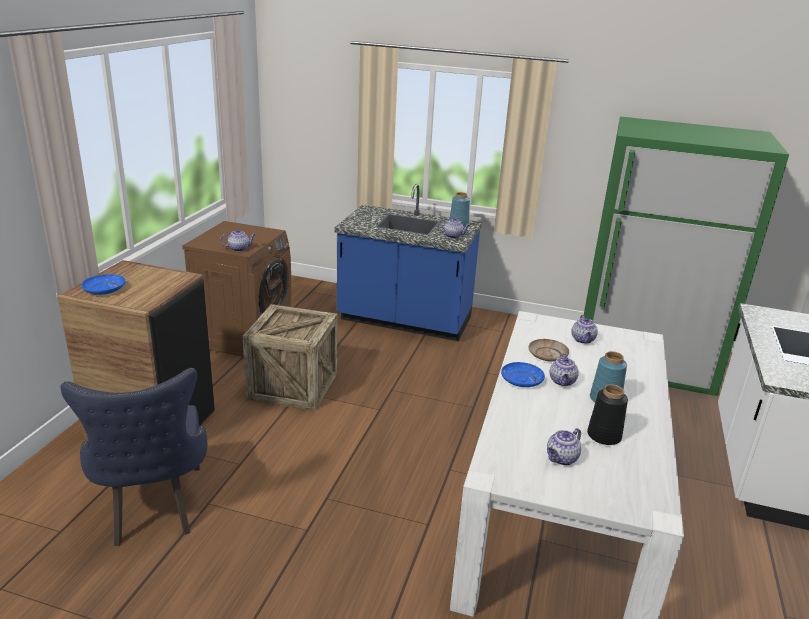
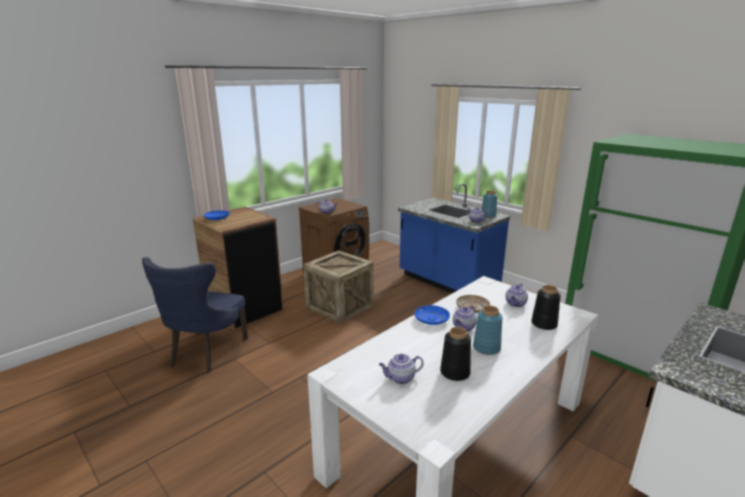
camera: 30 degrees right, 5 degrees down
(628, 357) = (543, 324): none -> black vase

